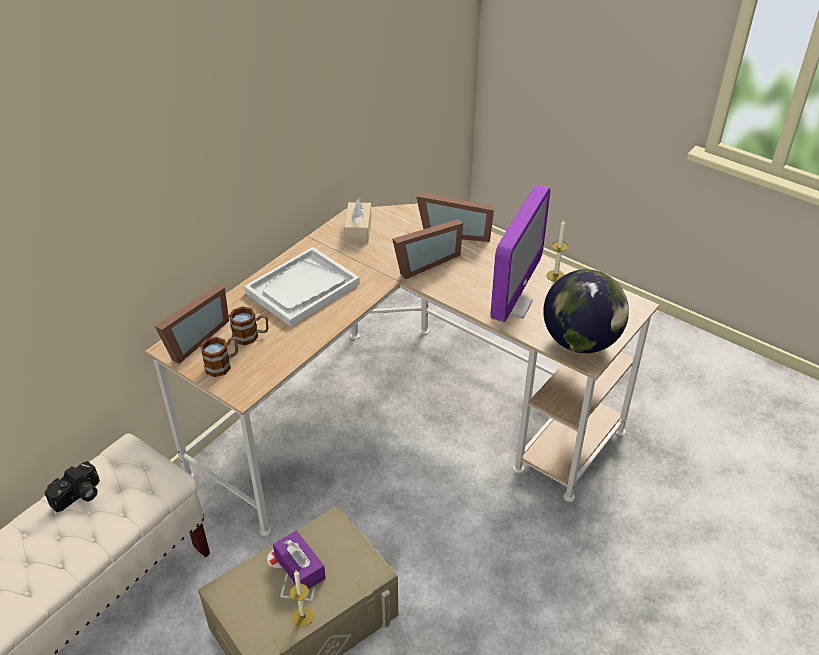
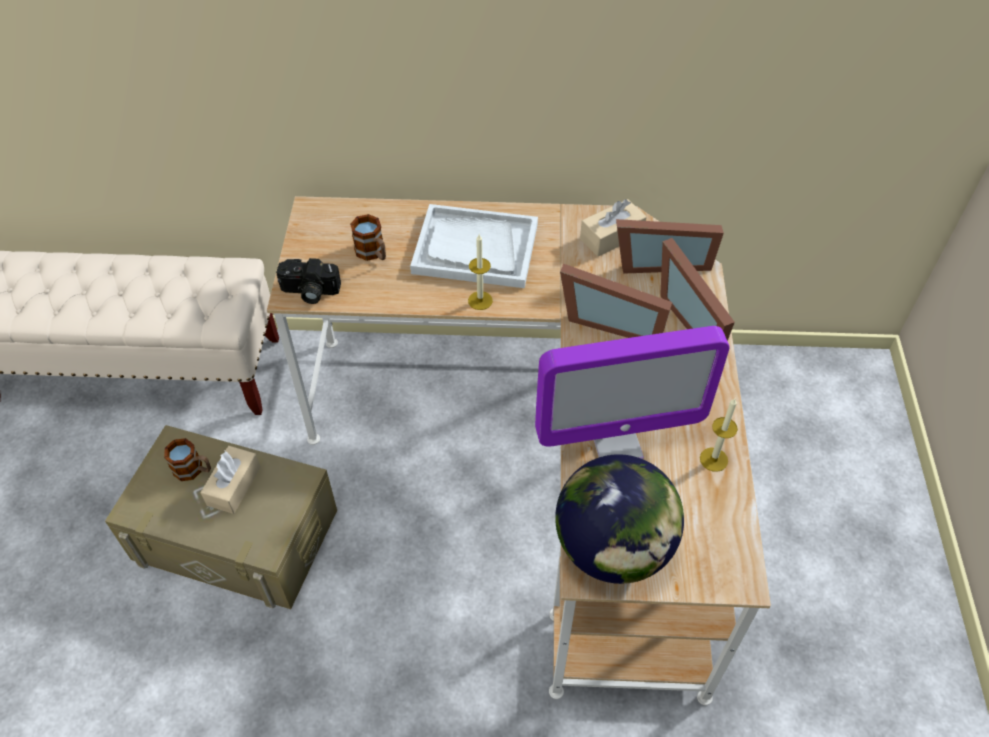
camera: 55 degrees right, 10 degrees up
(78, 496) = (165, 275): camera -> camera (309, 292)
(192, 339) = (334, 217): picture frame -> picture frame (660, 261)
(223, 364) = (318, 257): mug -> mug (193, 470)
(300, 567) = (234, 485): purple tissue box -> beige tissue box
(302, 616) = (181, 522): candle -> candle (480, 300)

